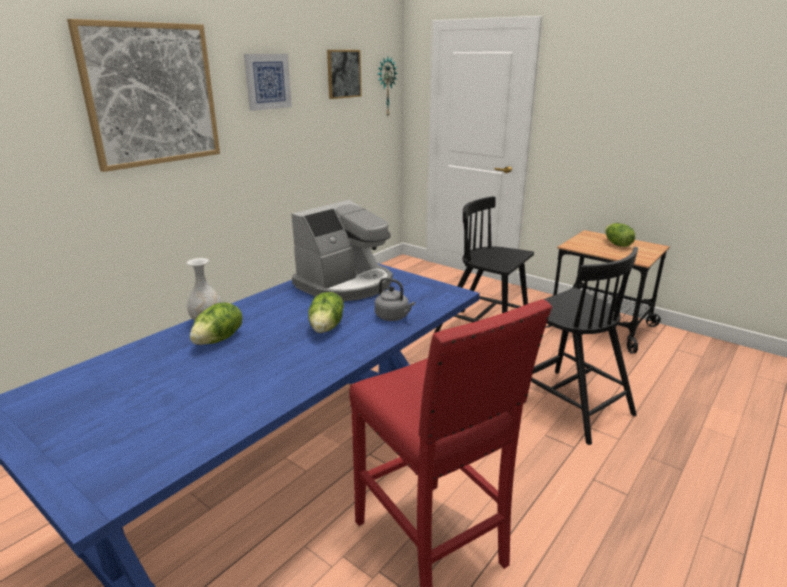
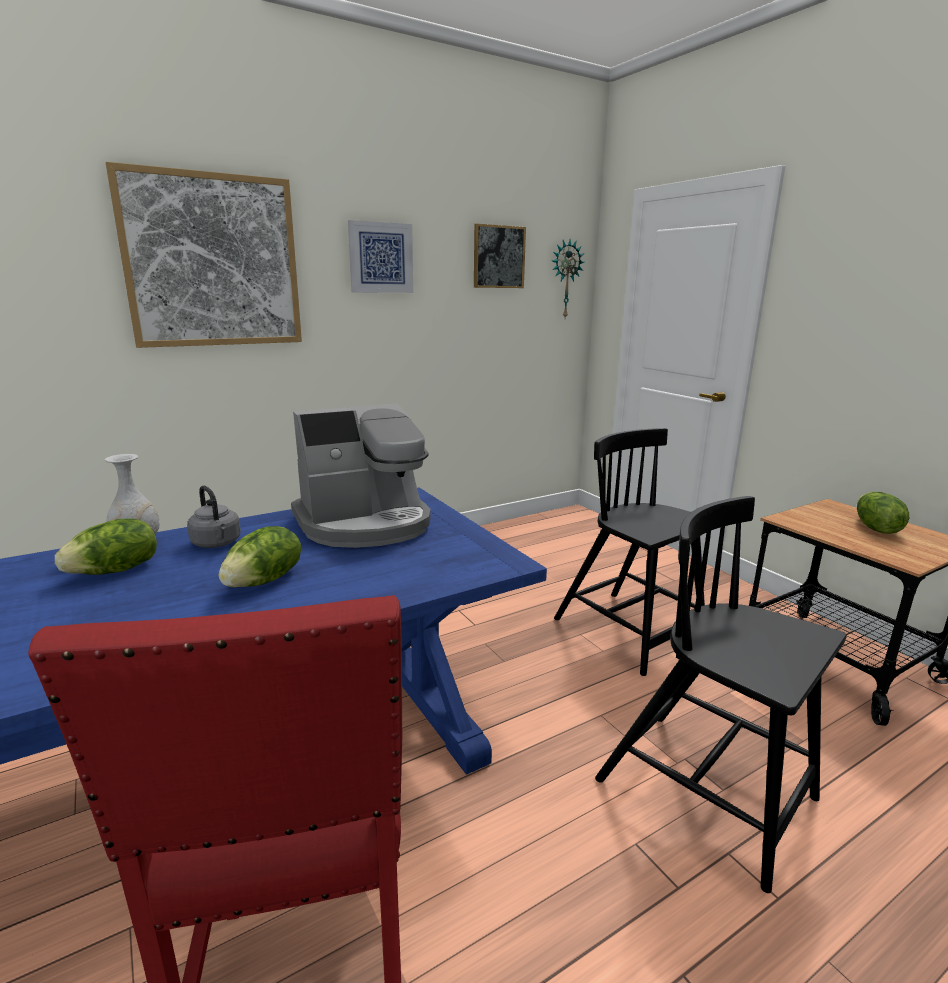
camera: 20 degrees right, 5 degrees down
(393, 317) = (373, 583): grey kettle -> grey kettle (217, 543)
(568, 403) = (709, 792): black chair -> black chair turned 150 degrees clockwise

